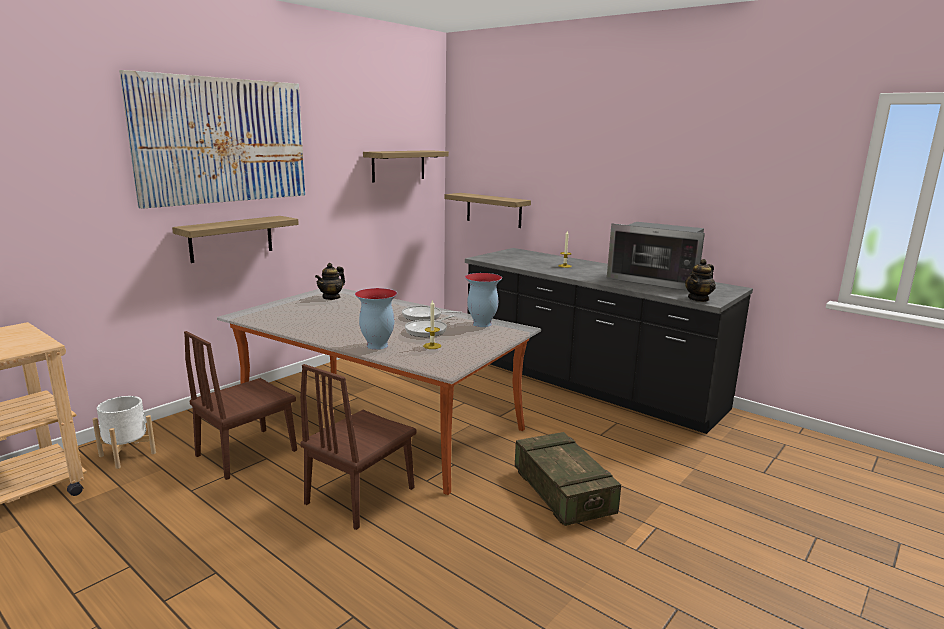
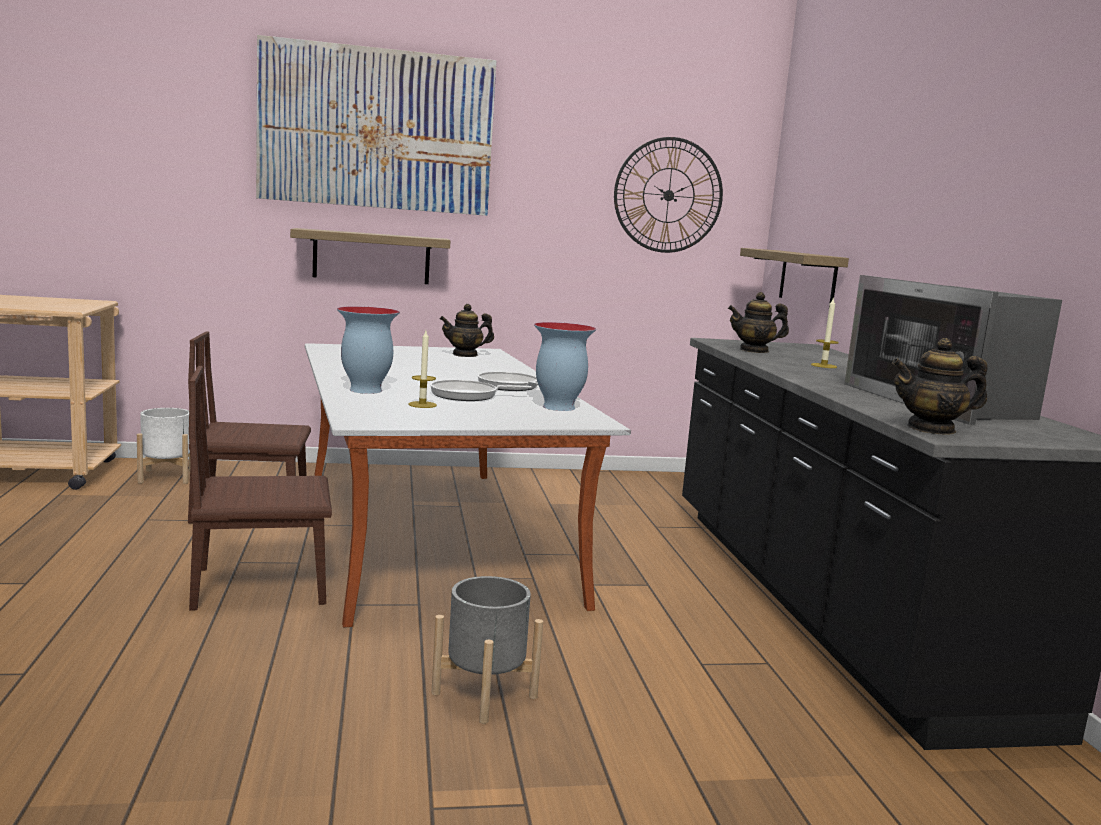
camera: 40 degrees right, 5 degrees down
(398, 165) = (668, 195): shelf -> wall clock
(515, 262) = (754, 350): none -> teapot
(563, 493) = (484, 695): crate -> grey planter

